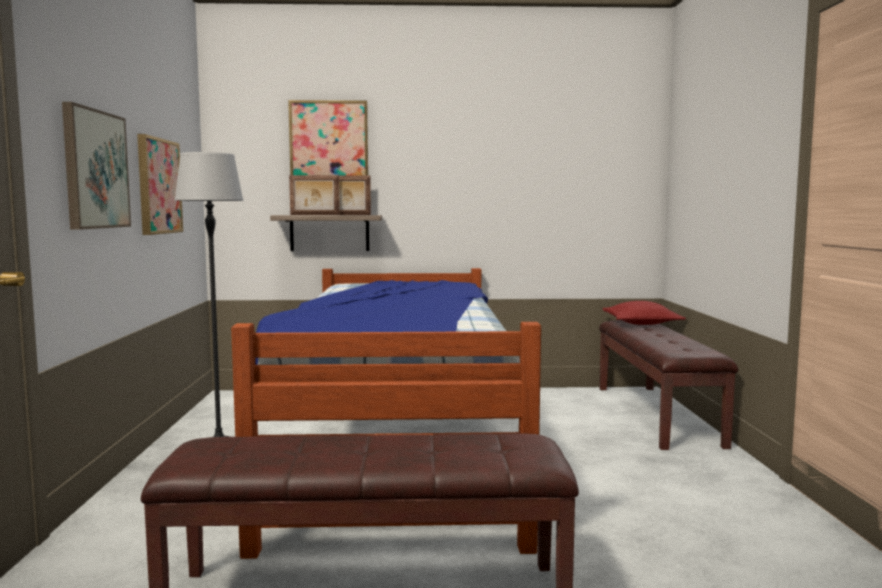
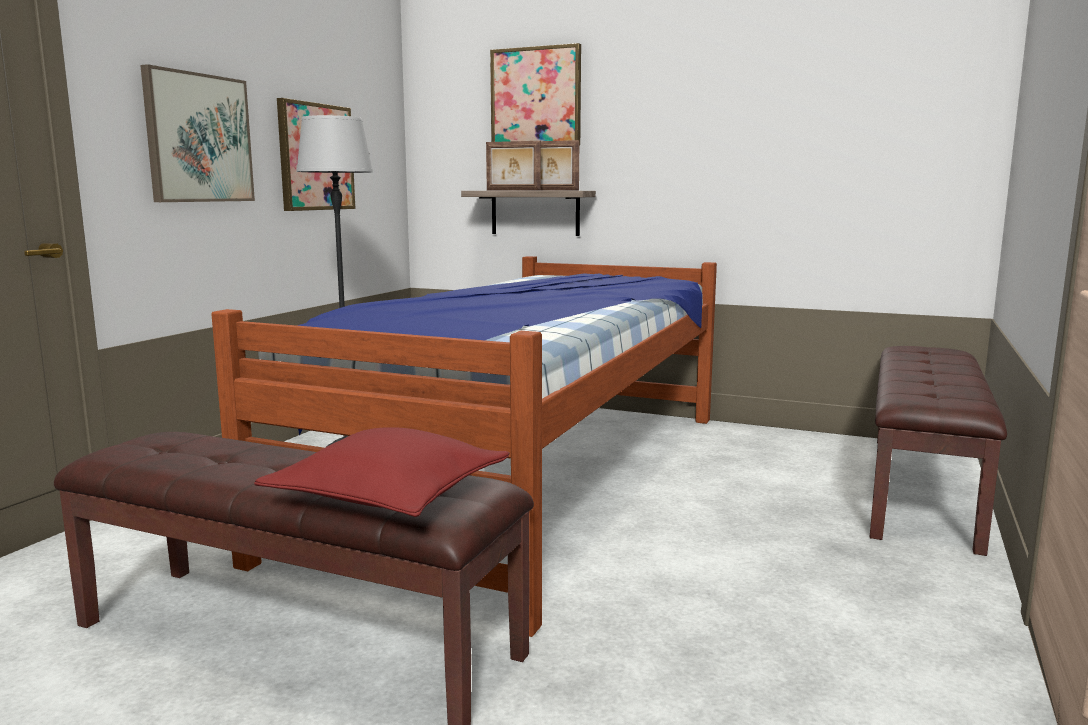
camera: 25 degrees right, 5 degrees up
(641, 323) = (936, 353): red pillow -> red pillow (389, 495)

